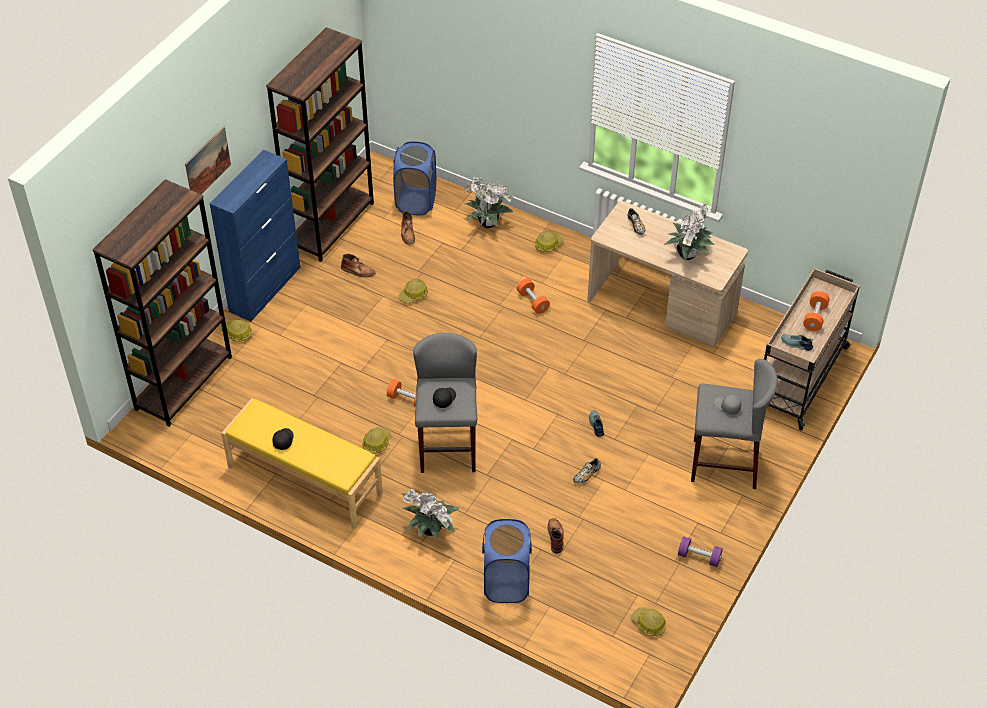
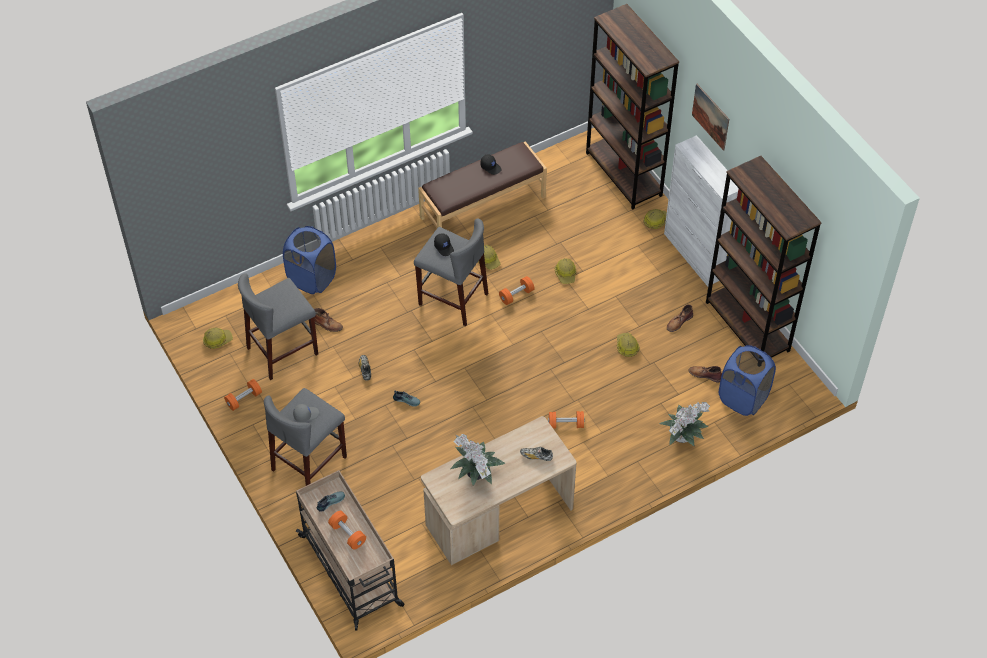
camera: 120 degrees right, 5 degrees up
(265, 289) = (695, 255): blue cabinet -> white cabinet
(304, 480) = (482, 207): yellow bench -> brown bench
(431, 532) = (385, 257): potted plant -> none
(548, 244) = (627, 470): hard hat -> hard hat (566, 273)
(617, 556) = (283, 351): none -> grey stool
(699, 557) = (244, 399): purple dumbbell -> orange dumbbell

